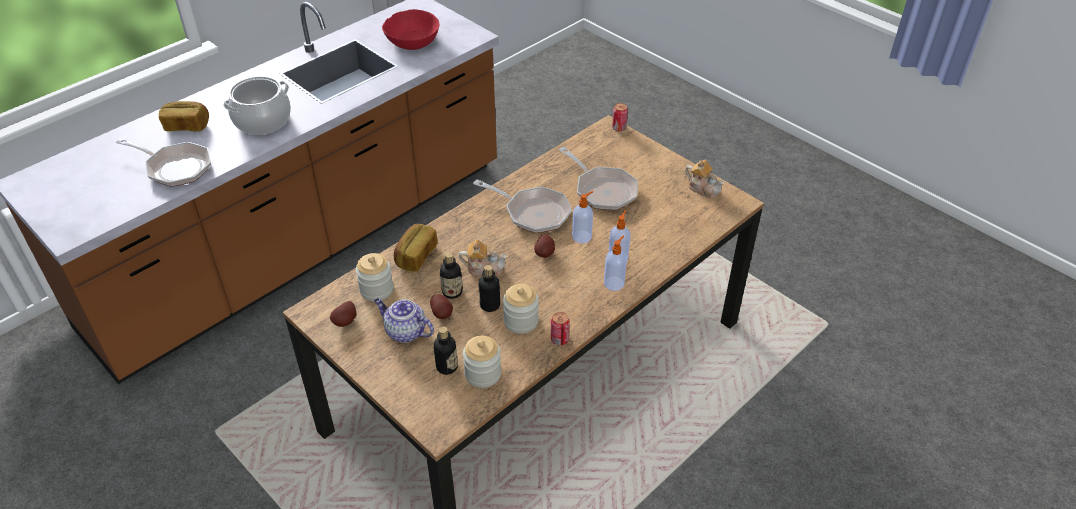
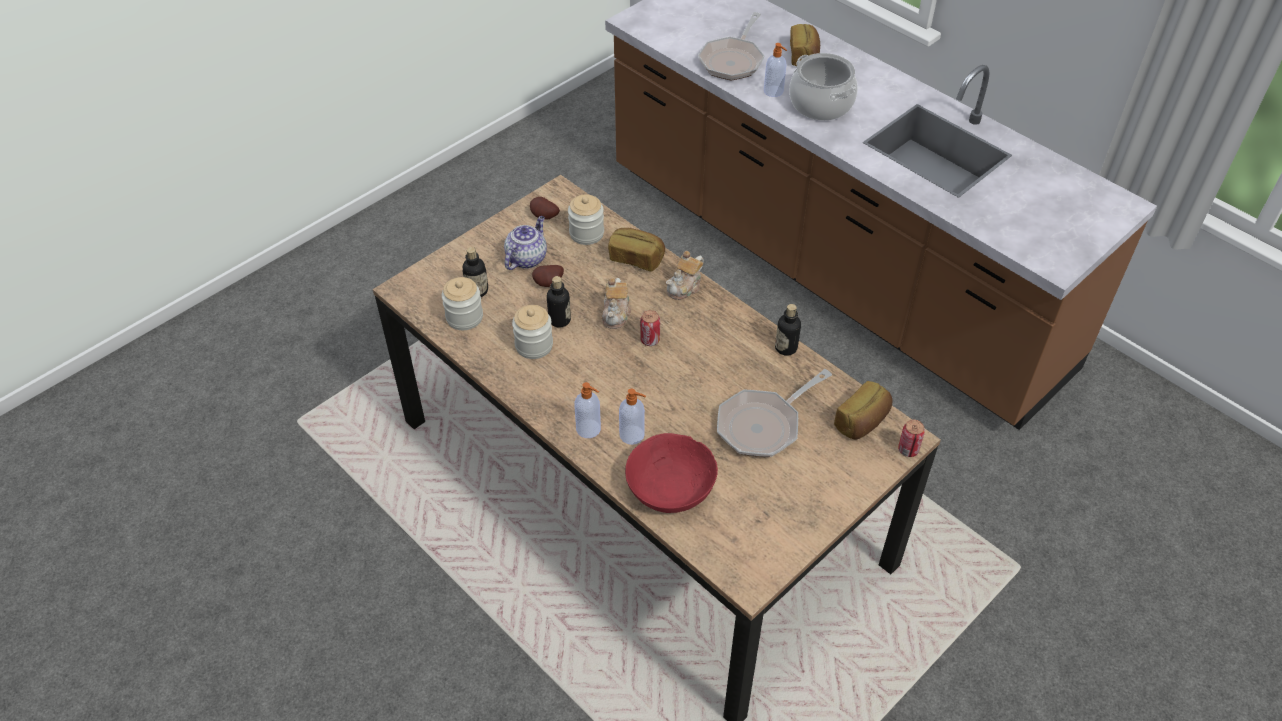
camera: 90 degrees right, 5 degrees up
(412, 41) = (1021, 205): red bowl -> red bowl (670, 487)
(452, 292) = (580, 289): bottle -> bottle (786, 348)
(533, 213) = (713, 355): frying pan -> none
(545, 253) = (640, 366): potato -> none
(559, 339) = (504, 377): can -> can (650, 340)
(582, 236) = (671, 401): soap dispenser -> soap dispenser (774, 91)
(596, 145) = (862, 421): none -> bread
(703, 188) = (777, 541): teapot -> teapot (685, 287)

